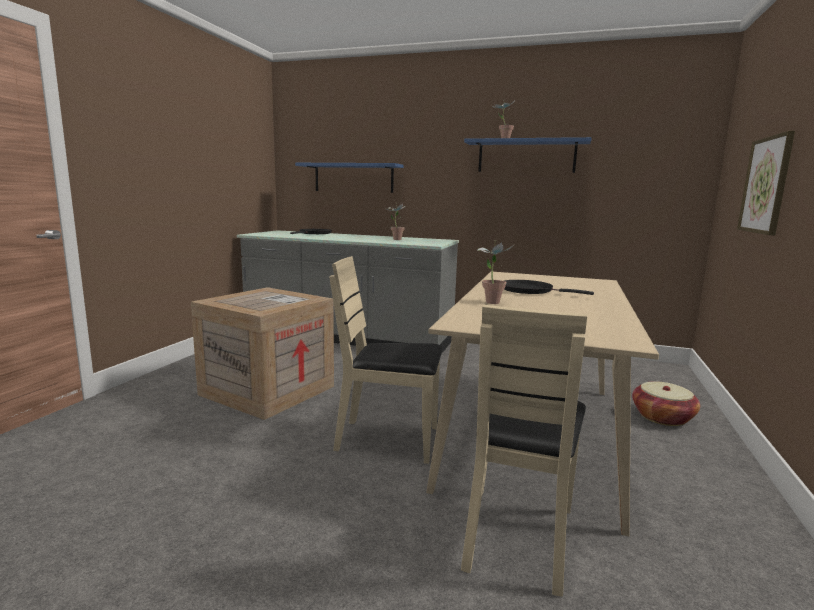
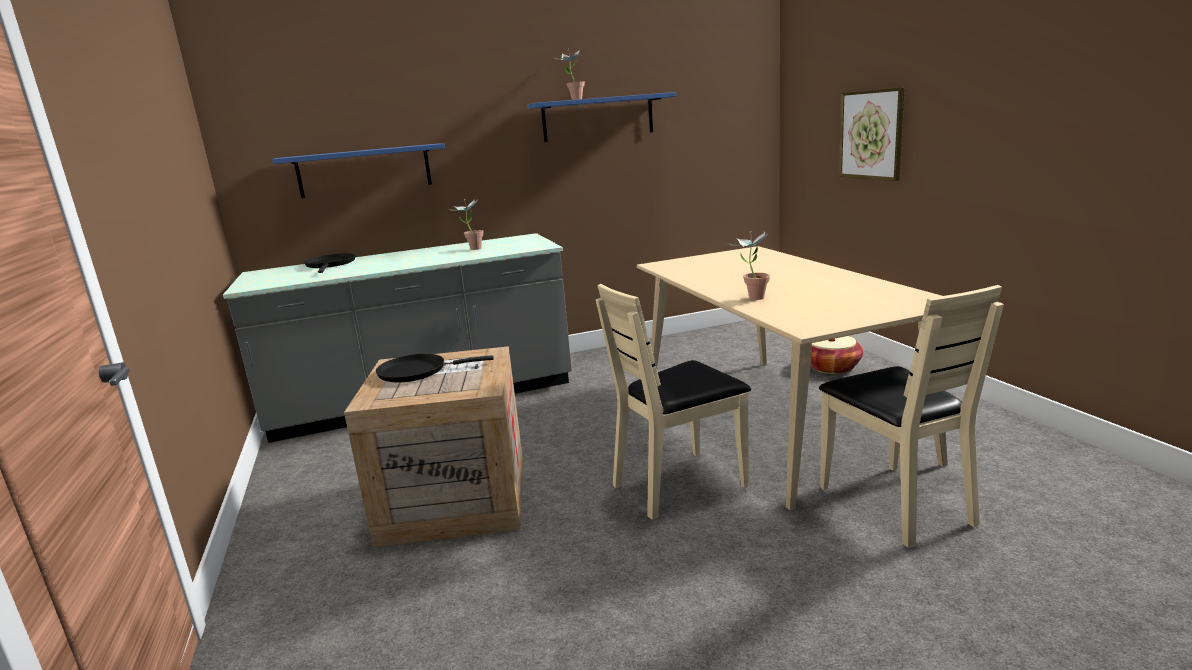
camera: 35 degrees left, 5 degrees up
(530, 290) = (740, 276): black frying pan -> black frying pan (417, 371)

